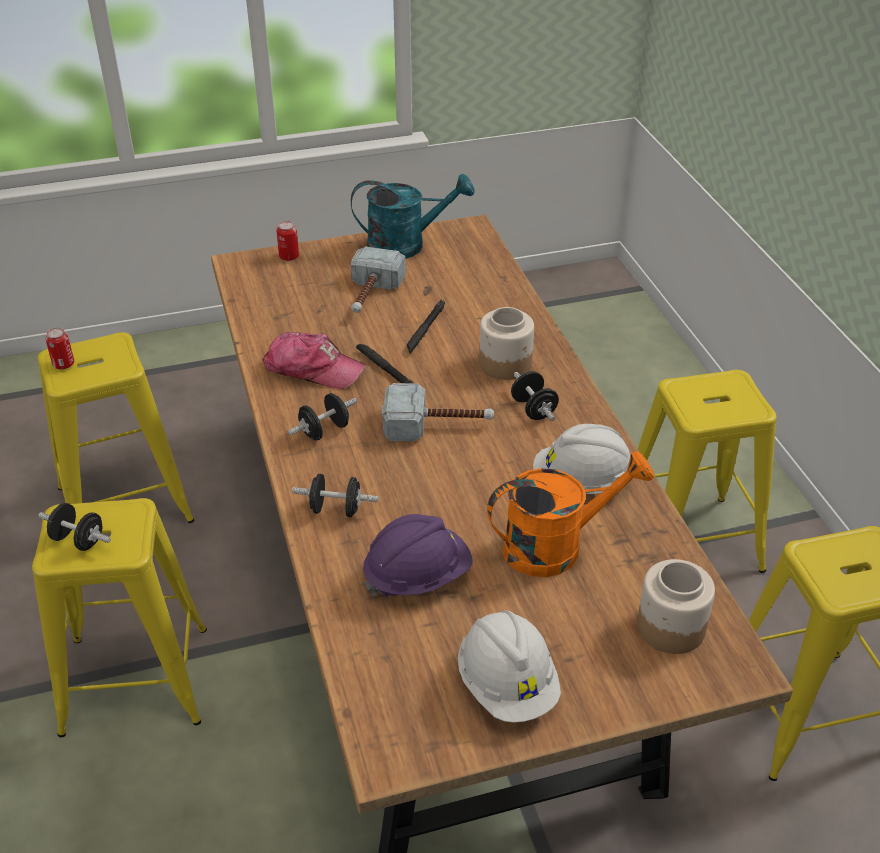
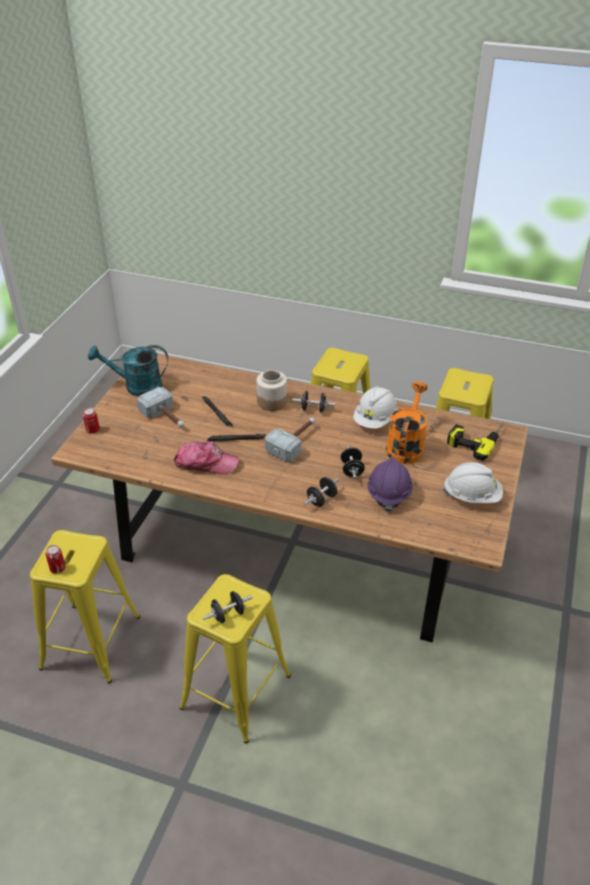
camera: 55 degrees left, 0 degrees up
(313, 369) = (206, 463): cap -> cap turned 45 degrees clockwise
(324, 430) = (260, 479): black dumbbell -> black dumbbell (352, 470)
(407, 245) = (136, 386): turquoise watering can -> turquoise watering can turned 120 degrees counterclockwise
(670, 627) = (475, 439): jar -> power drill

